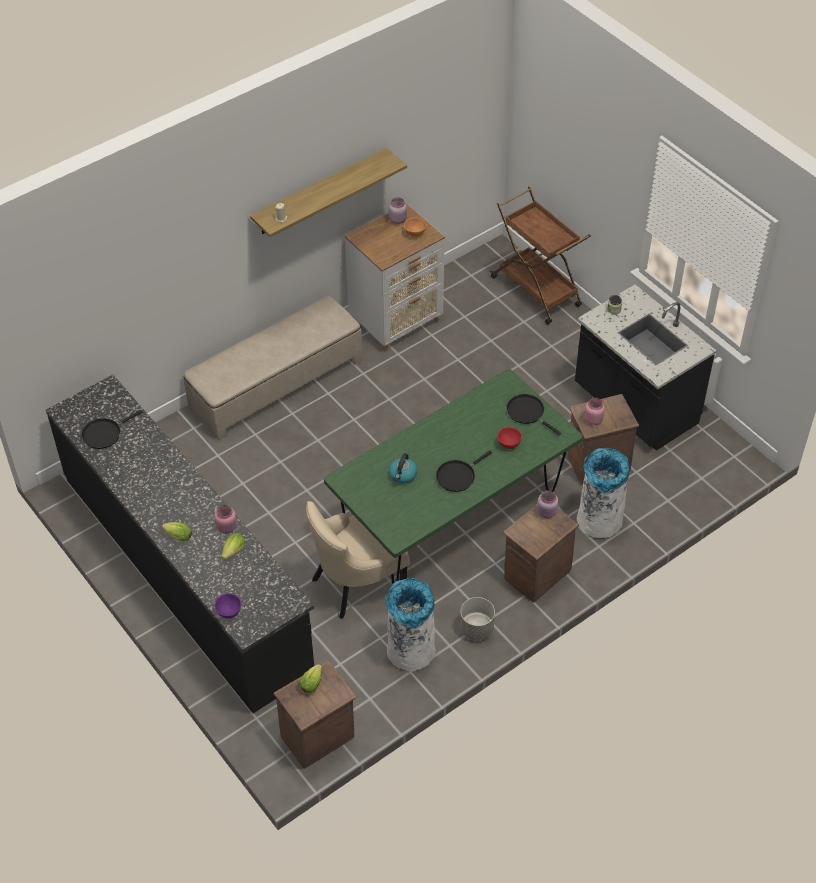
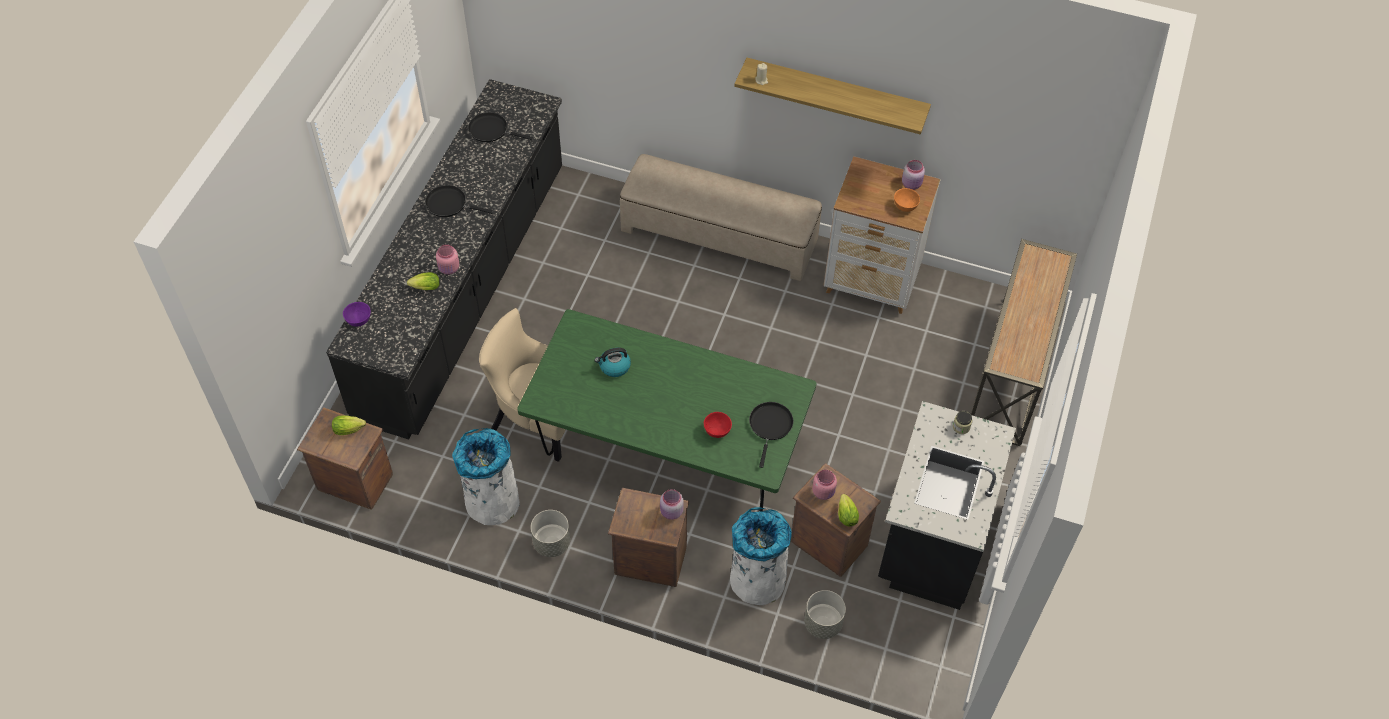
camera: 55 degrees right, 5 degrees up
(177, 536) = (416, 240): lettuce -> lettuce (846, 514)
(458, 476) = (645, 410): black frying pan -> black frying pan (449, 204)
(536, 292) = (1012, 372): brown cart -> console table
(659, 501) = (822, 624): none -> grey planter

